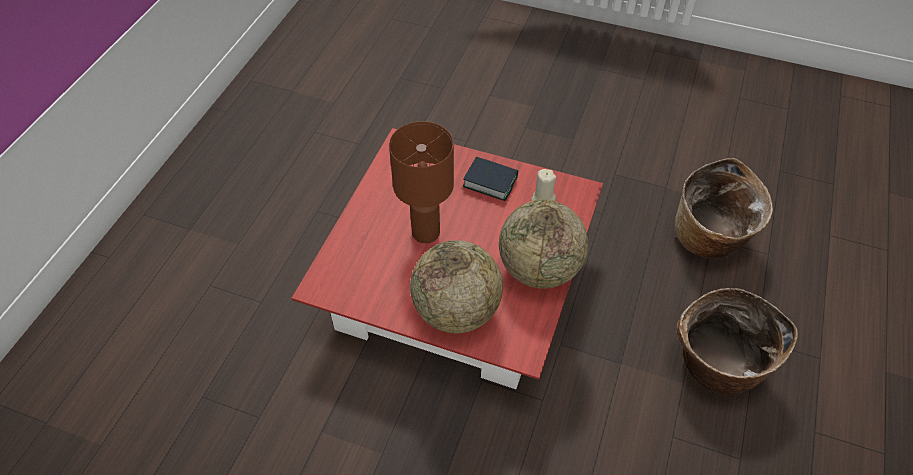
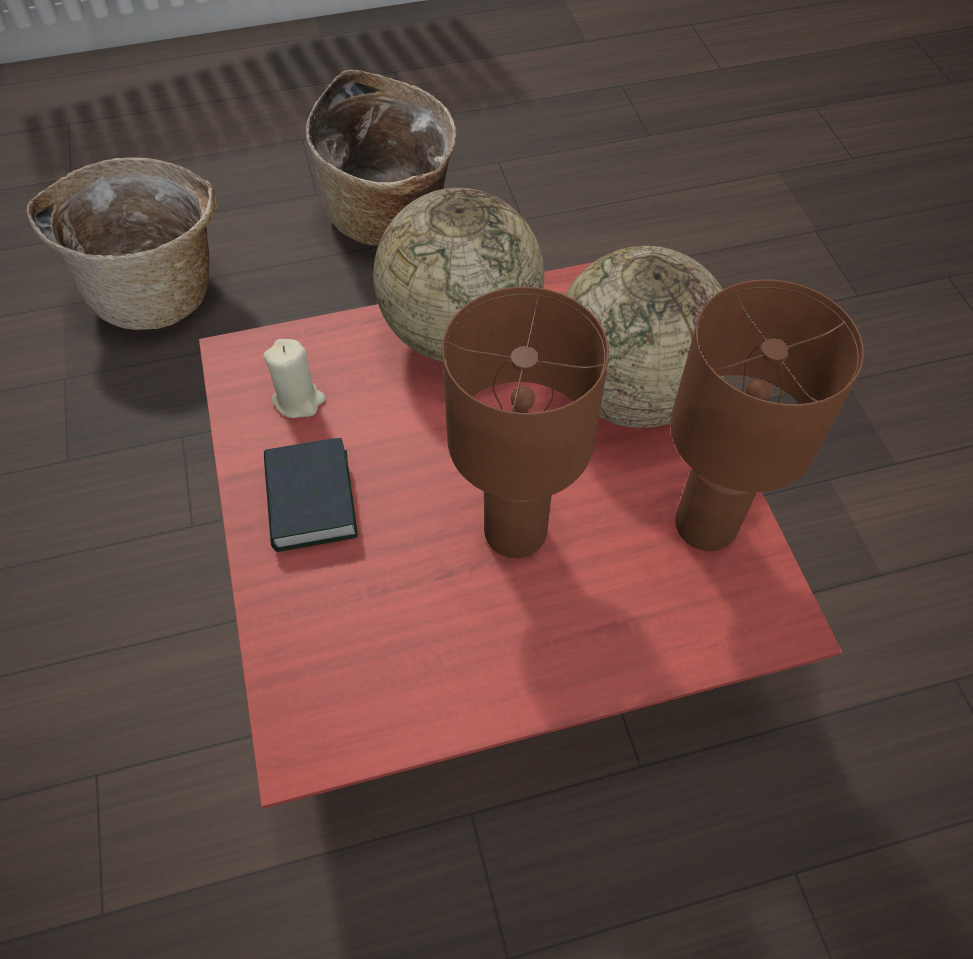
camera: 125 degrees left, 5 degrees up
(375, 292) = (704, 523): none -> brown table lamp

